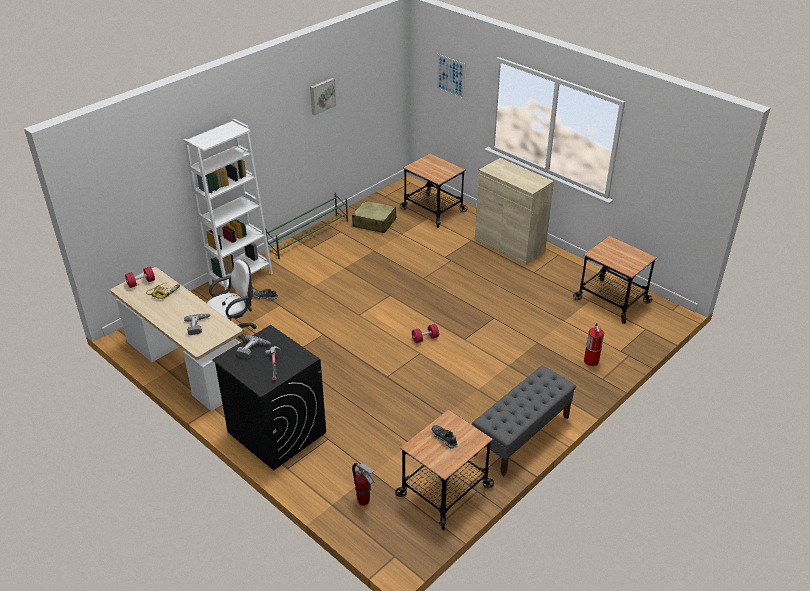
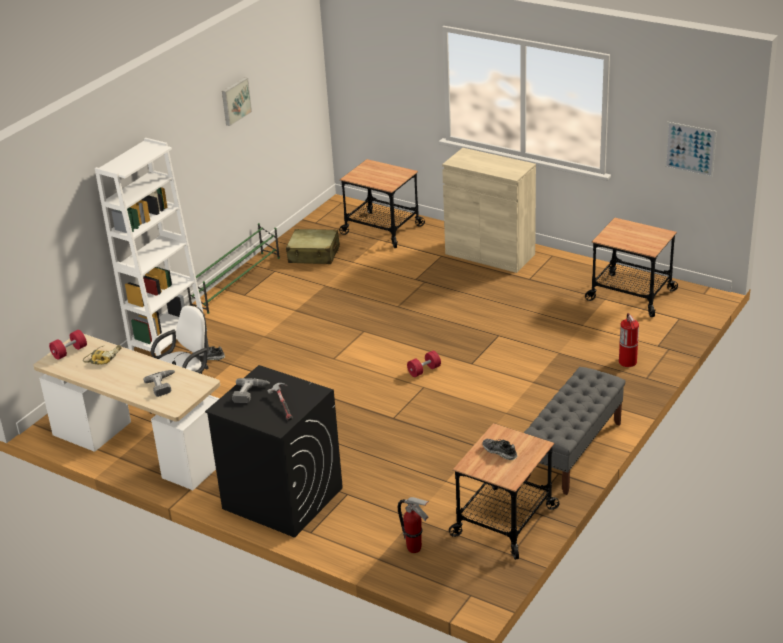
camera: 10 degrees left, 5 degrees down
(450, 76) = (383, 58): picture -> picture (690, 149)

